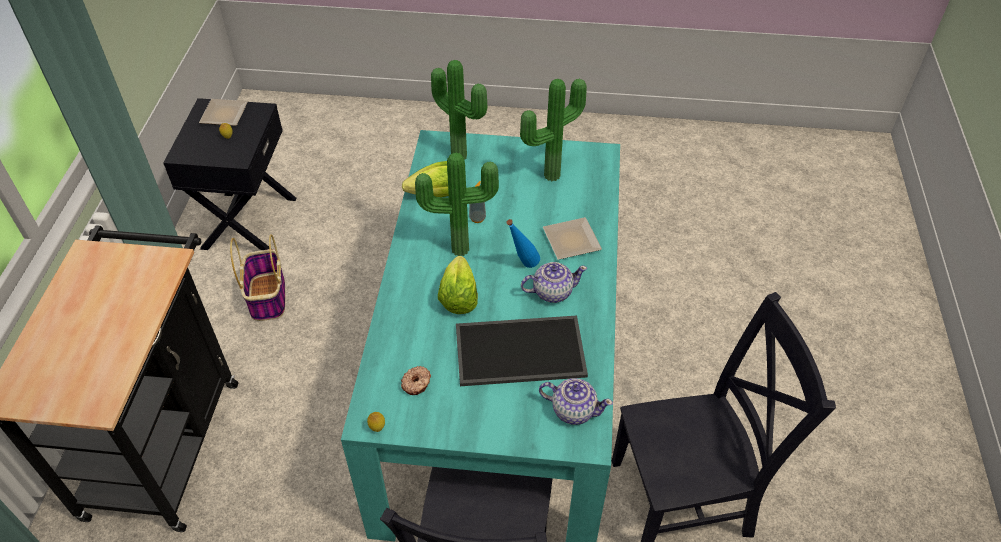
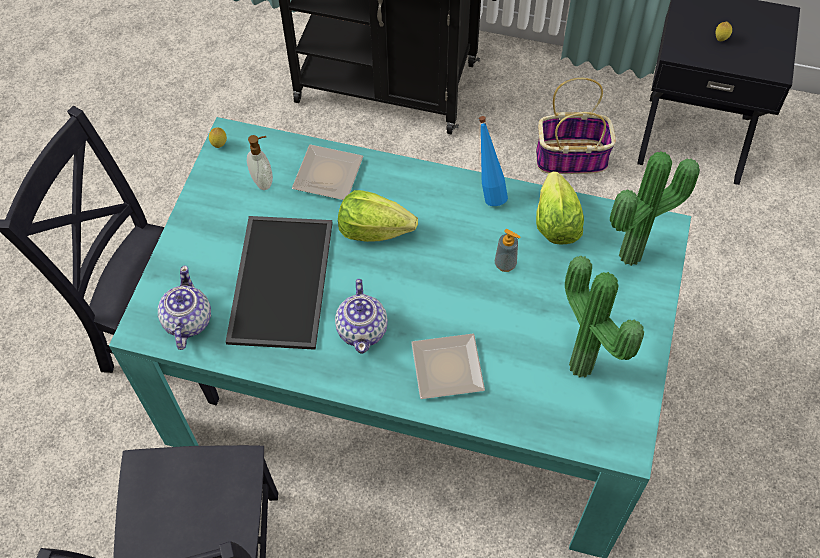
camera: 100 degrees right, 10 degrees up
(225, 115) = (763, 35): plate -> plate (325, 176)
(416, 383) = (263, 181): donut -> soap dispenser
(459, 247) = (456, 239): potted plant -> none
(522, 267) = (411, 303): blue bottle -> blue bottle (488, 192)
(573, 409) = (187, 321): teapot -> teapot turned 150 degrees clockwise

